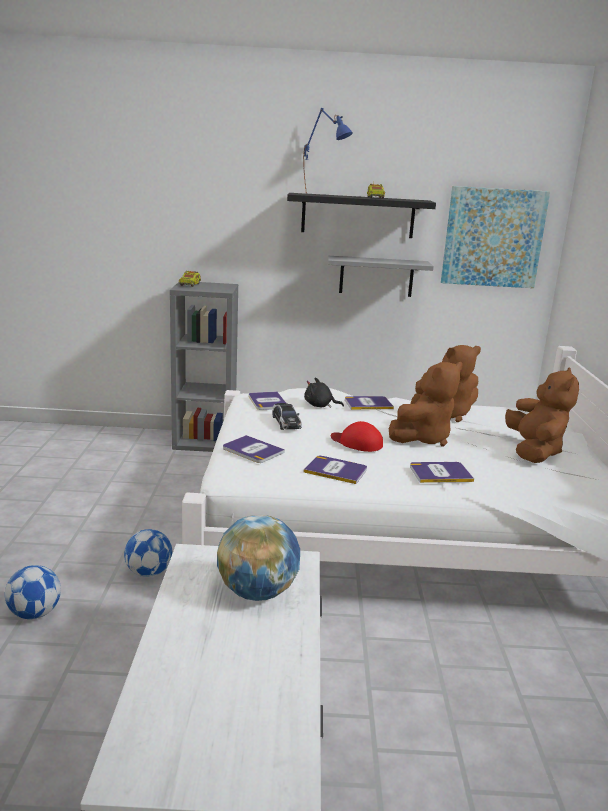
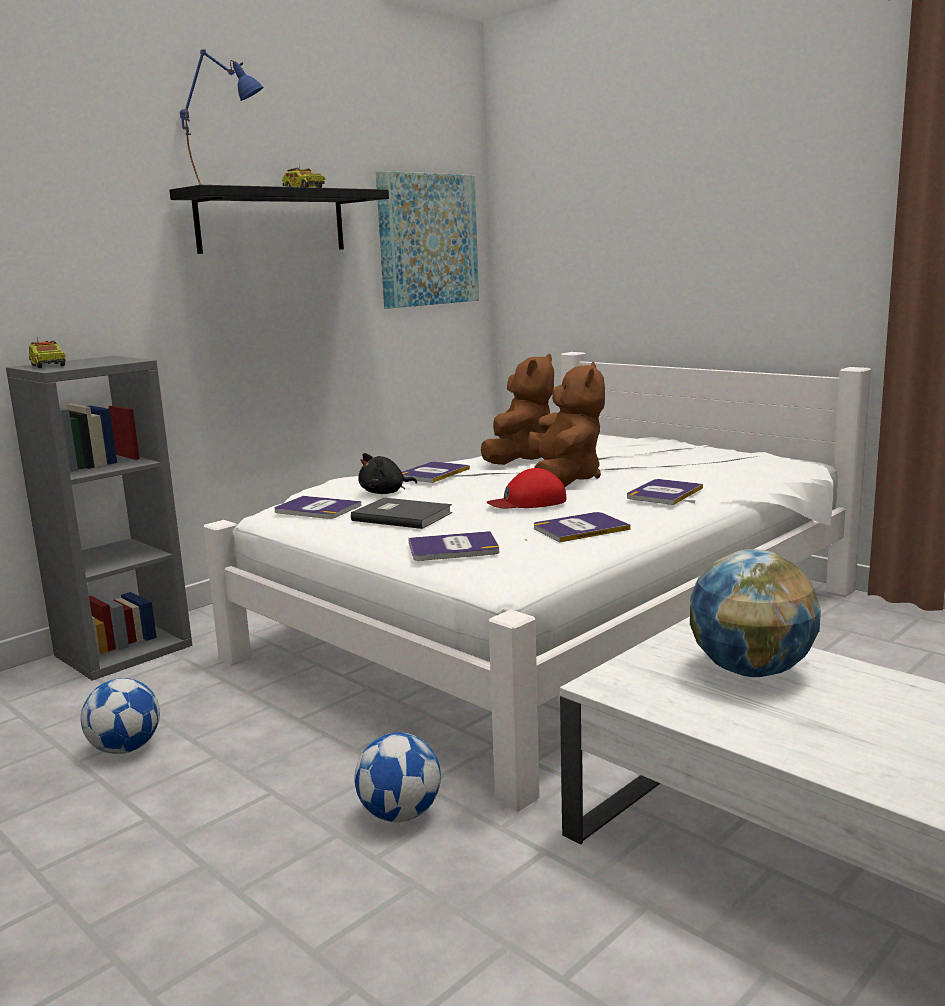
camera: 45 degrees left, 5 degrees down
(35, 613) = (361, 966): football -> football (126, 748)
(286, 422) = (402, 516): toy car -> grey book
(376, 276) = (309, 311): grey shelf -> none
(534, 451) = (665, 457): brown plush toy -> none

